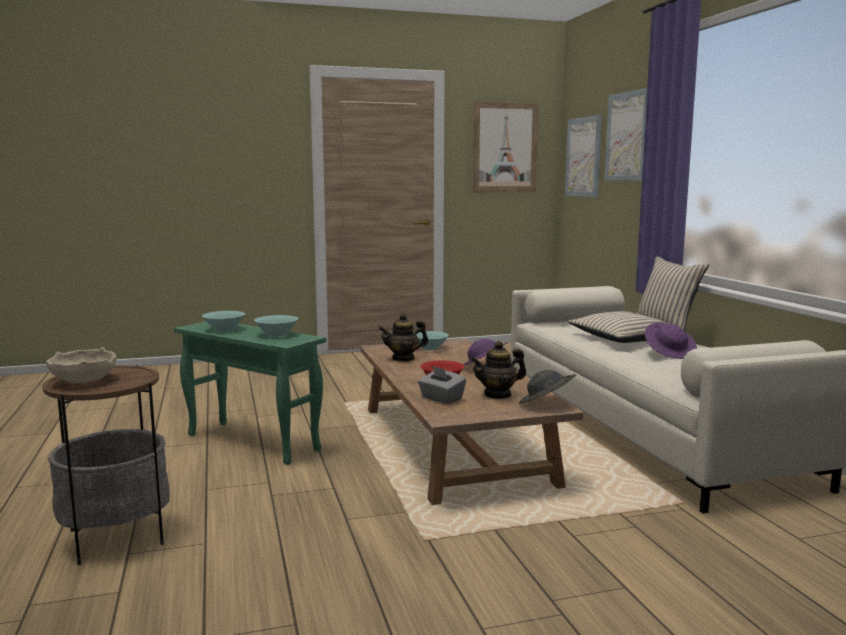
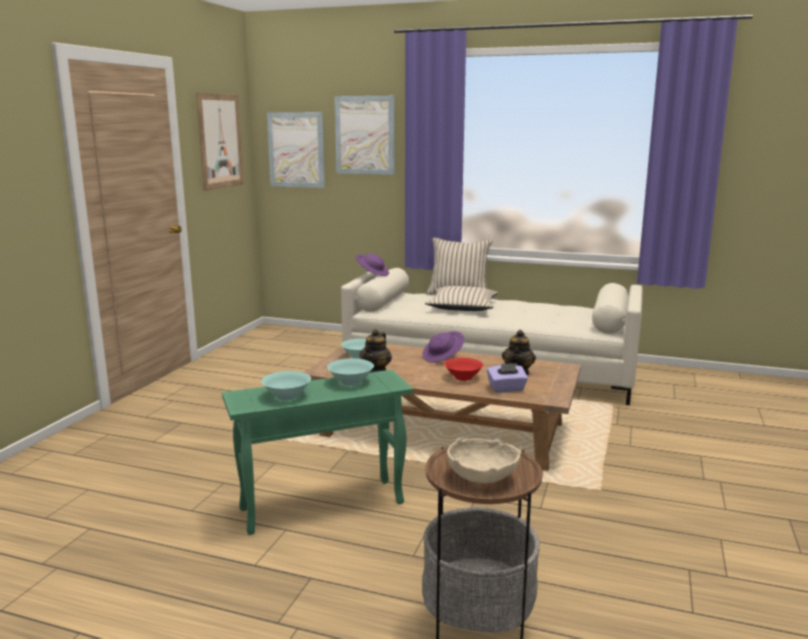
camera: 55 degrees left, 5 degrees up
(441, 399) = (506, 389): grey tissue box -> purple tissue box
(546, 404) = (554, 367): grey hat -> none
(669, 353) = (517, 310): purple hat -> purple hat (372, 274)

